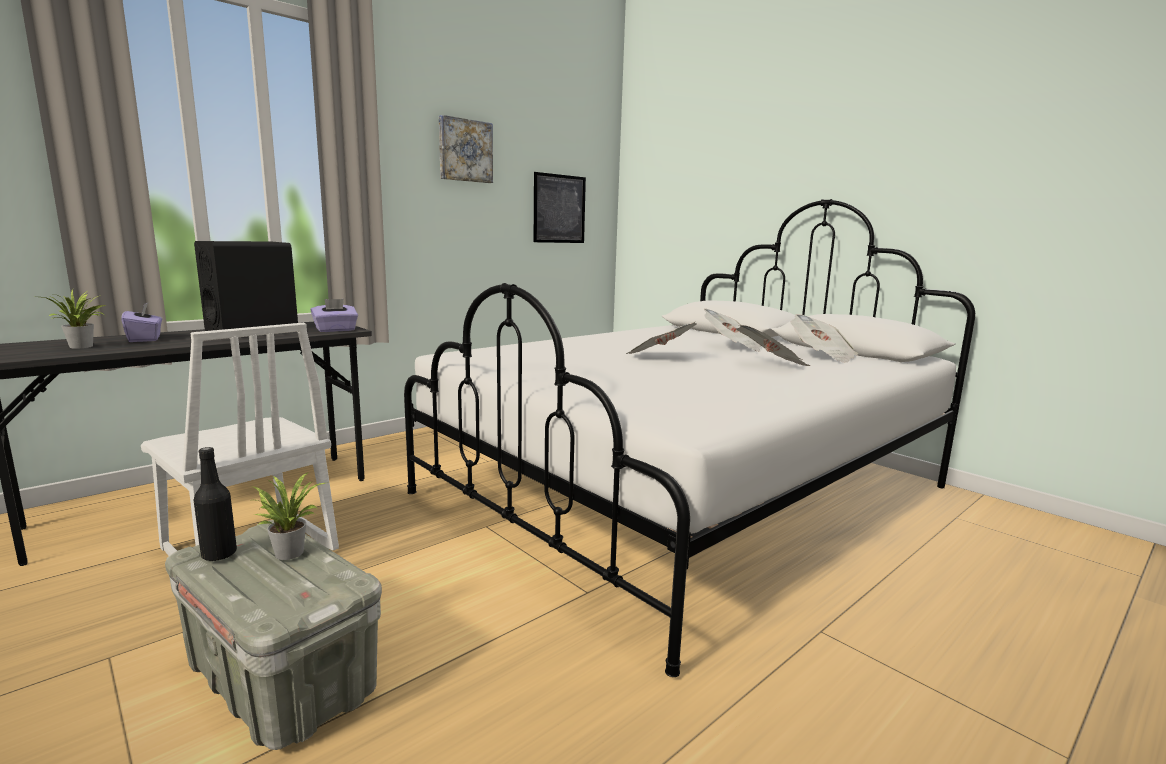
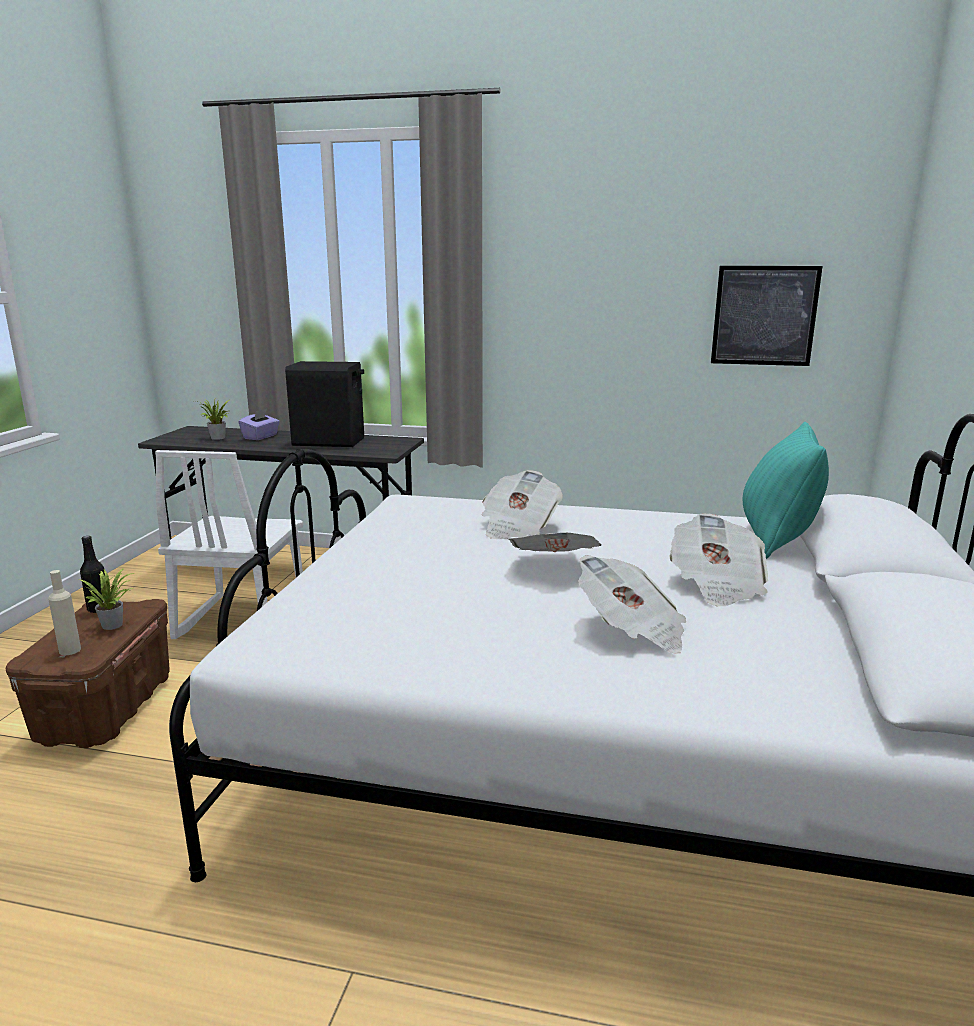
camera: 55 degrees right, 5 degrees up
(280, 679) = (106, 708): grey storage box -> brown storage box
(308, 587) = (70, 650): none -> beige bottle
(335, 330) = (376, 452): purple tissue box -> none
(465, 150) = (608, 248): picture -> none
(686, 331) = (776, 539): none -> turquoise pillow
(822, 356) = (787, 650): newspaper -> newspaper (518, 527)

